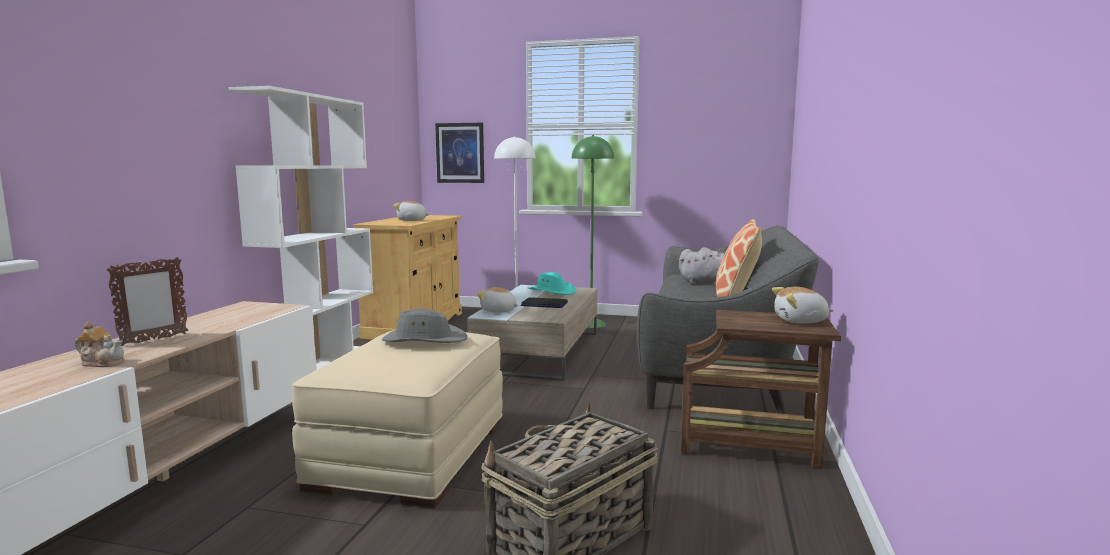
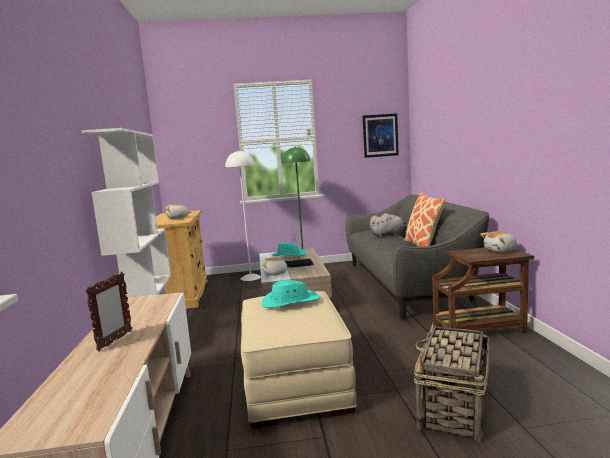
camera: 20 degrees left, 0 degrees up
(103, 363) = (113, 367): teapot -> none
(424, 340) = (290, 301): grey hat -> turquoise hat
(460, 153) = (189, 164): picture -> picture (380, 135)

